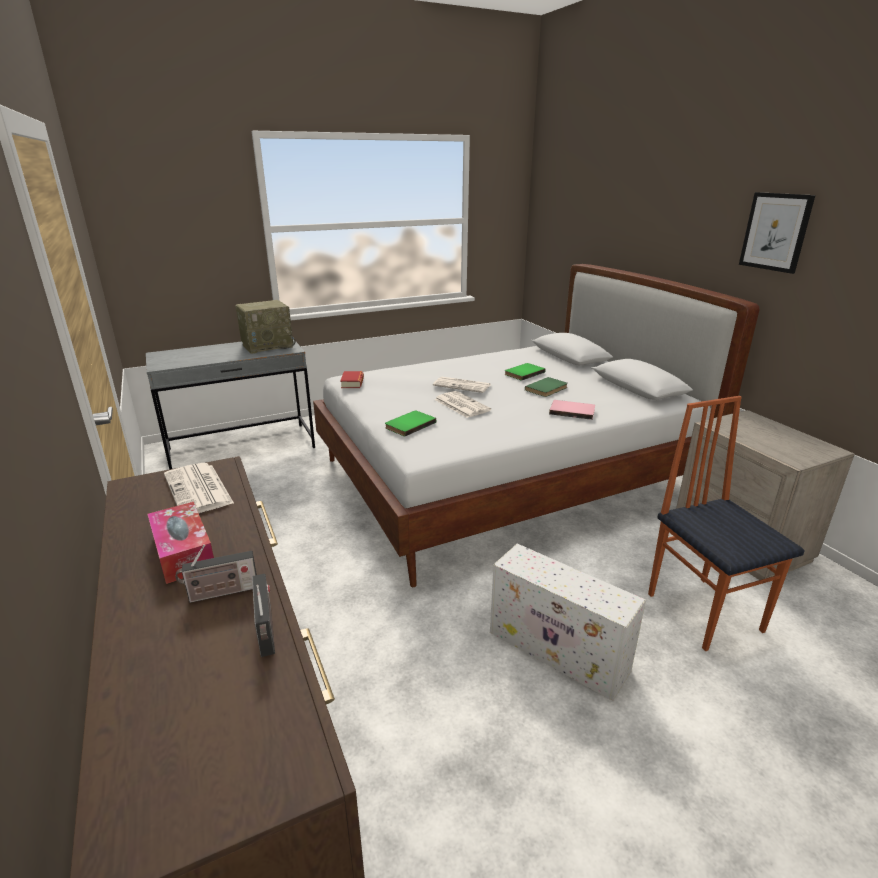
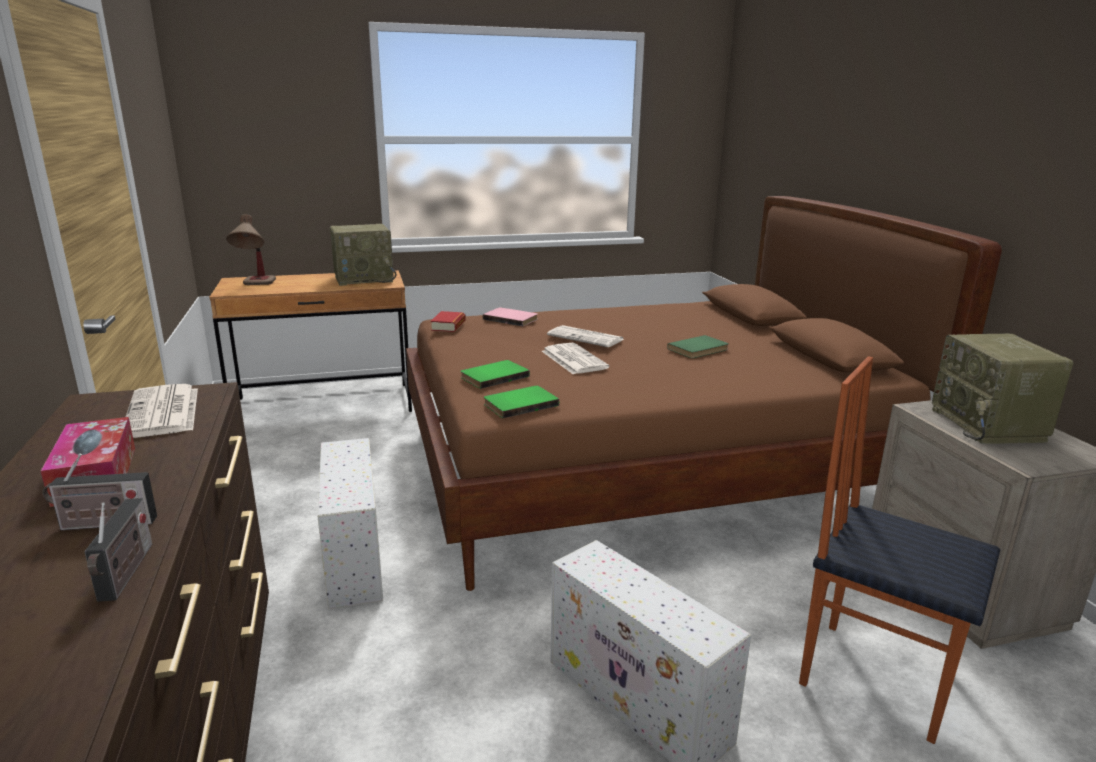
camera: 10 degrees right, 5 degrees down
(181, 358) = (256, 285): none -> table lamp
(242, 448) = (324, 405): grey desk -> brown desk
(316, 572) = (354, 557): none -> white storage box
(506, 478) = (644, 470): white bed -> brown bed
(523, 373) = (676, 329): green book -> green book (519, 404)
(572, 411) = (720, 377): pink book -> pink book (511, 319)
(704, 611) = (875, 676): chair -> chair turned 45 degrees counterclockwise
(761, 433) = (989, 425): none -> radio
(775, 232) = (1025, 141): picture -> none

